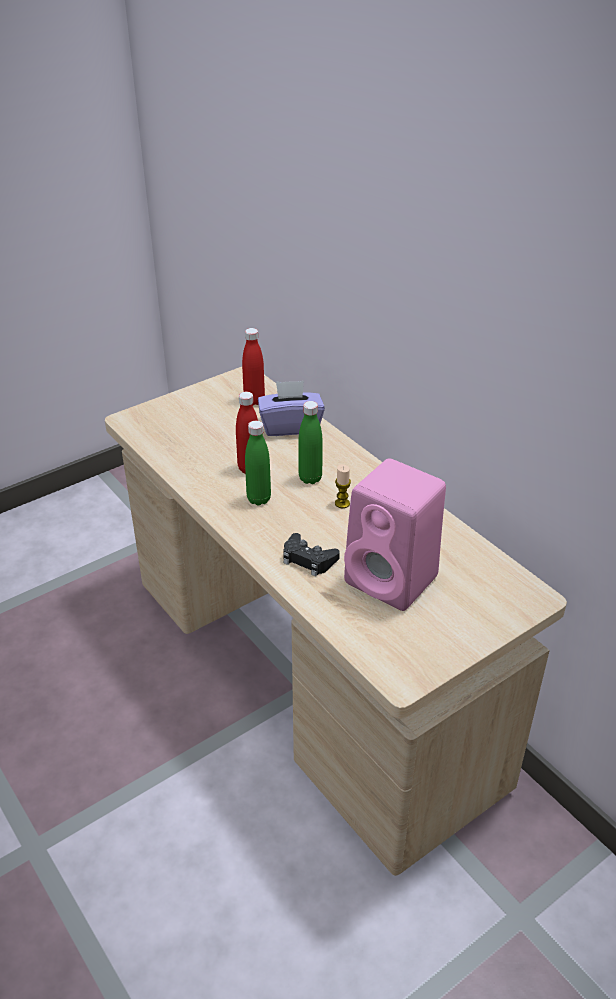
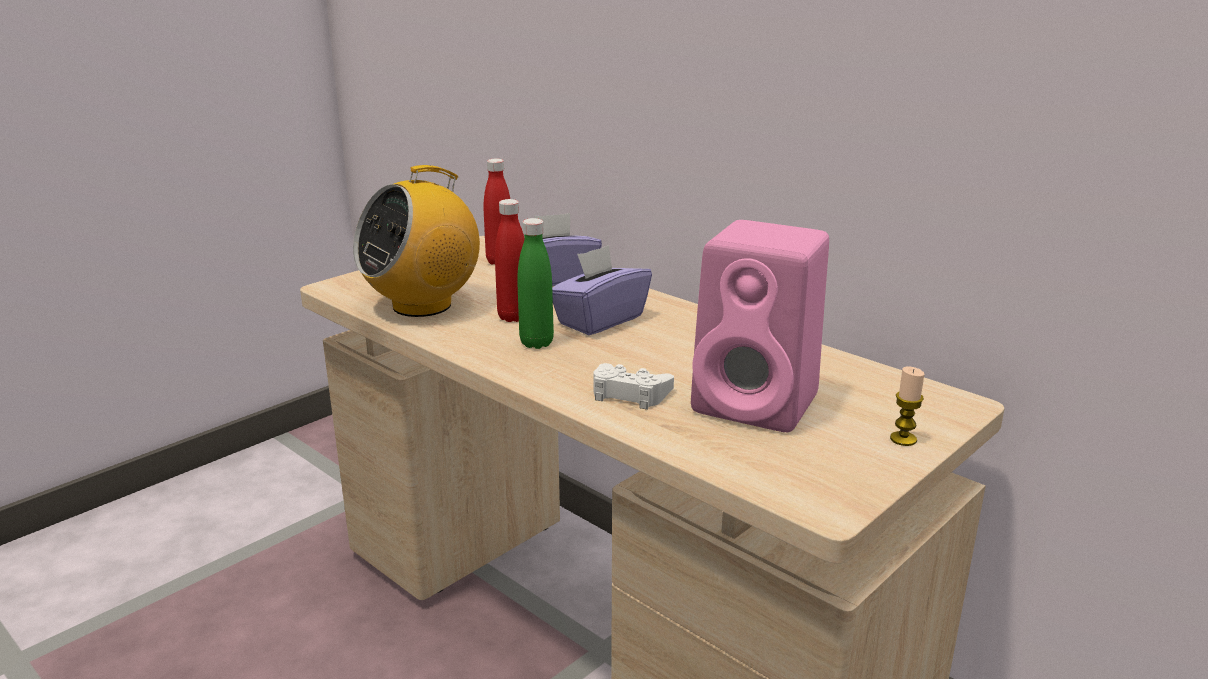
camera: 10 degrees left, 15 degrees down
(188, 448) = (423, 305): none -> radio
(308, 559) = (629, 394): black game controller -> white game controller
(310, 478) = (599, 320): green bottle -> purple tissue box
(342, 503) = (652, 339): candle -> candle (903, 439)

